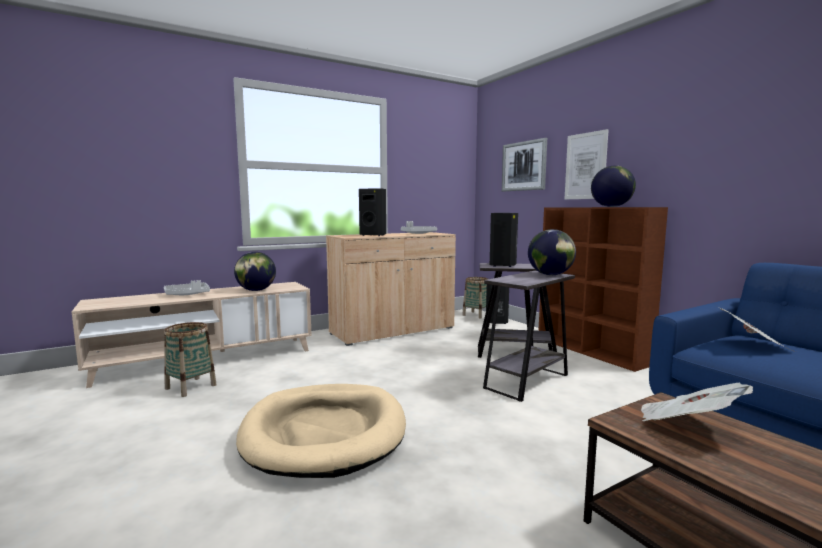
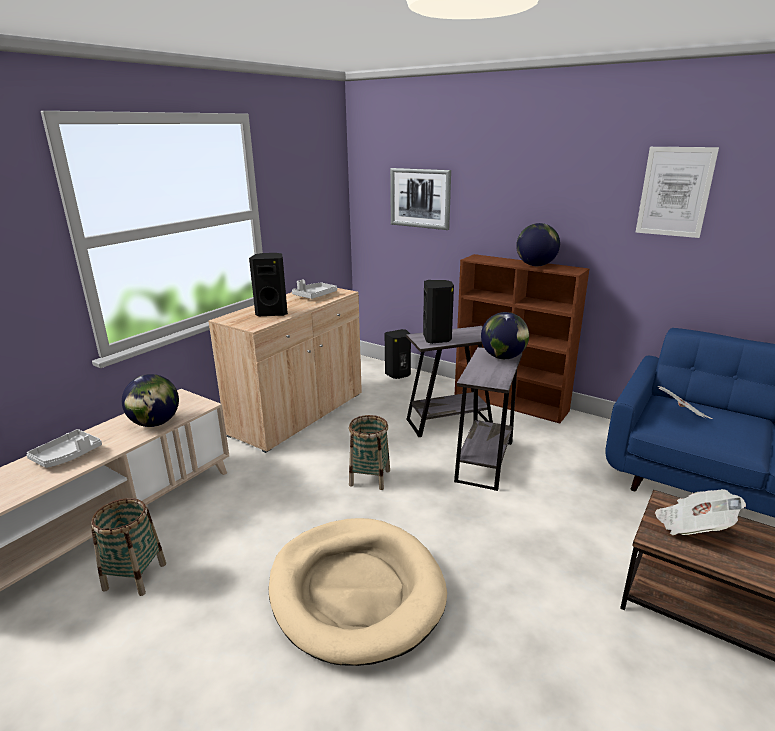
camera: 25 degrees left, 15 degrees up
(476, 315) = (368, 366): basket -> basket (370, 478)
(585, 166) = (499, 211): picture -> picture (675, 192)

